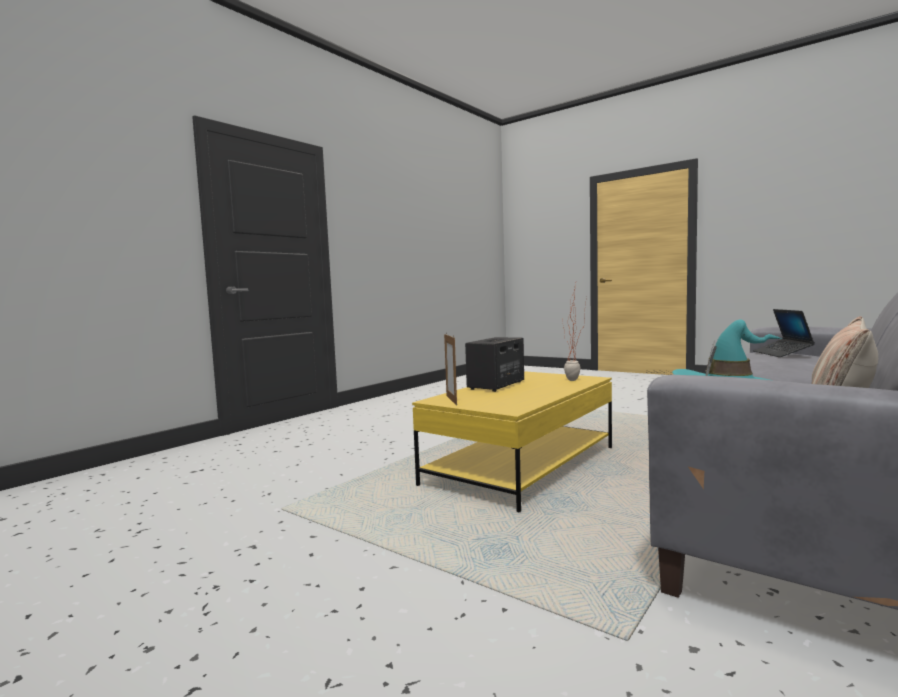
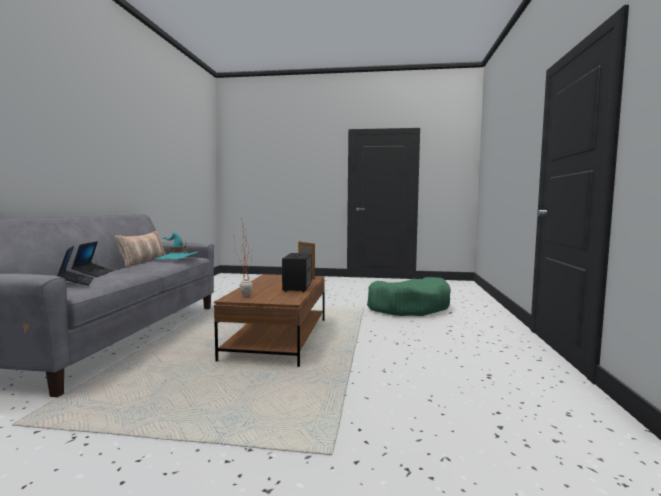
camera: 150 degrees right, 0 degrees up
(212, 492) = (409, 307): none -> green dog bed
(522, 466) = (278, 338): yellow coffee table -> brown coffee table
(810, 364) = (93, 274): none -> laptop

